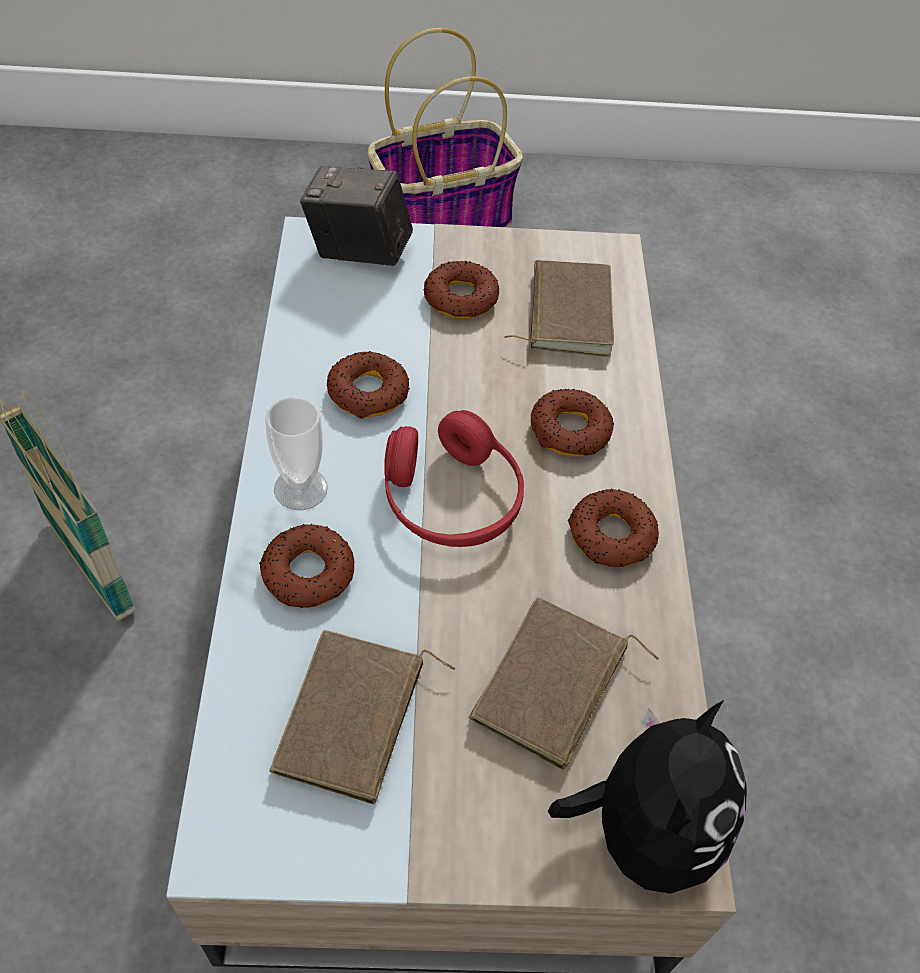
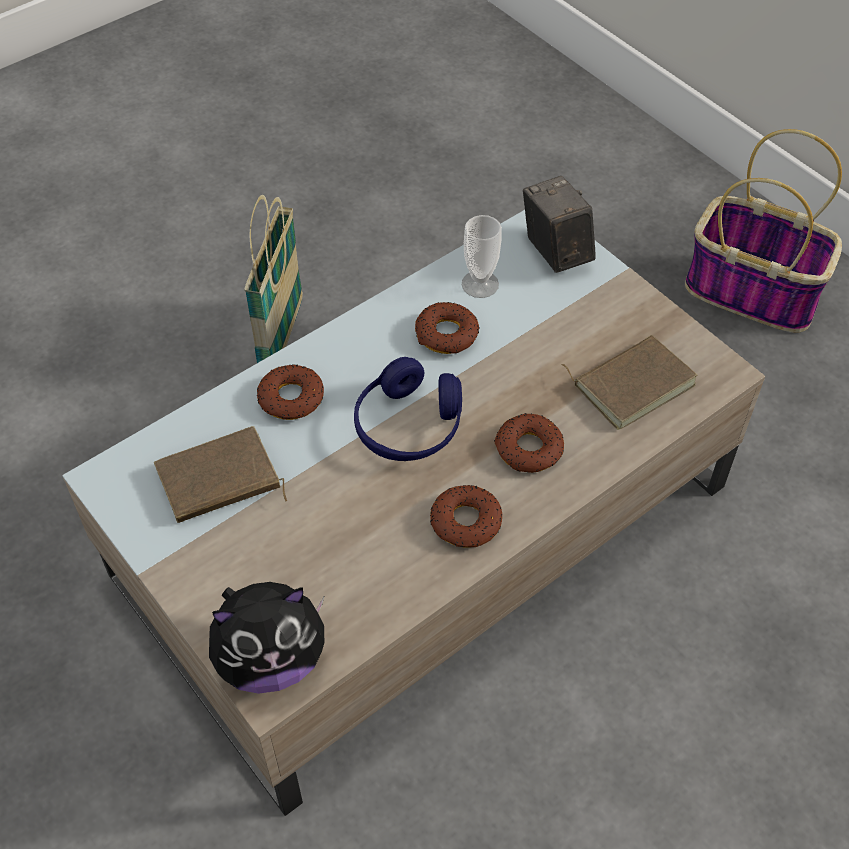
camera: 55 degrees right, 0 degrees up
(300, 489) = (343, 355): cup -> cup (480, 284)
(451, 499) = (409, 426): red headphones -> blue headphones
(460, 298) = (577, 323): donut -> none
(554, 688) = (324, 560): brown book -> none

